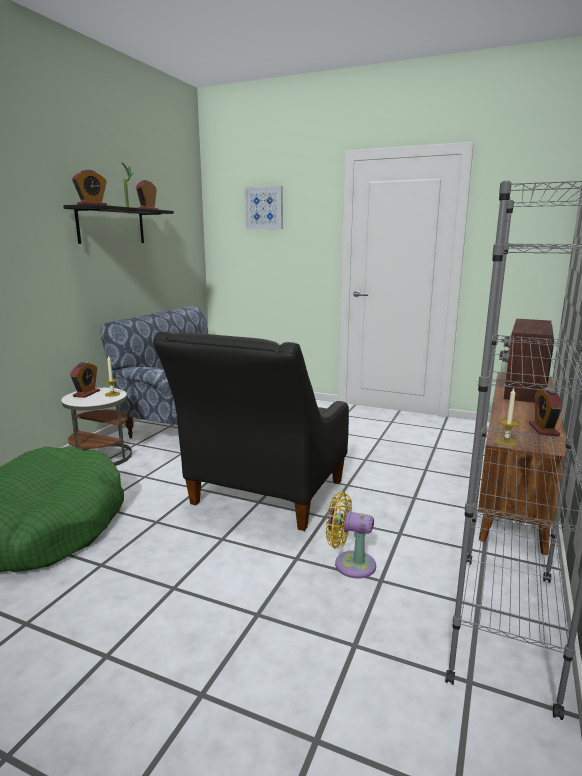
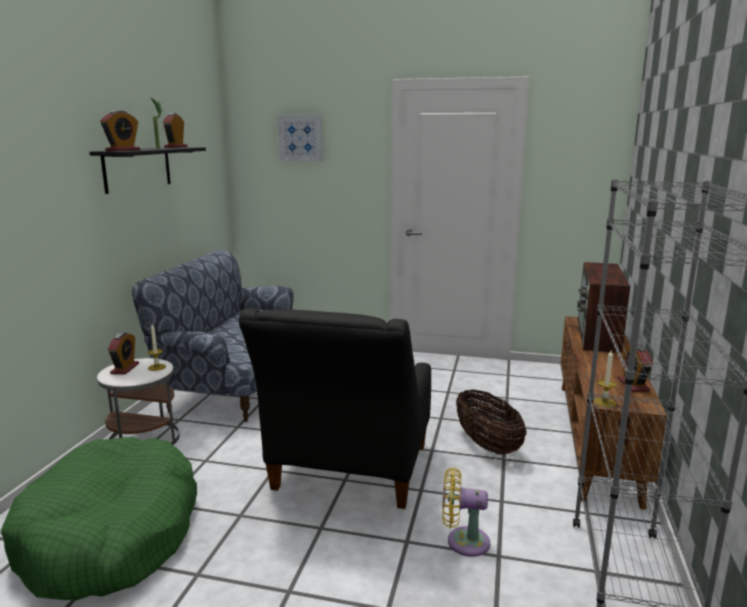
camera: 10 degrees left, 0 degrees up
(402, 485) = (487, 445): none -> basket

